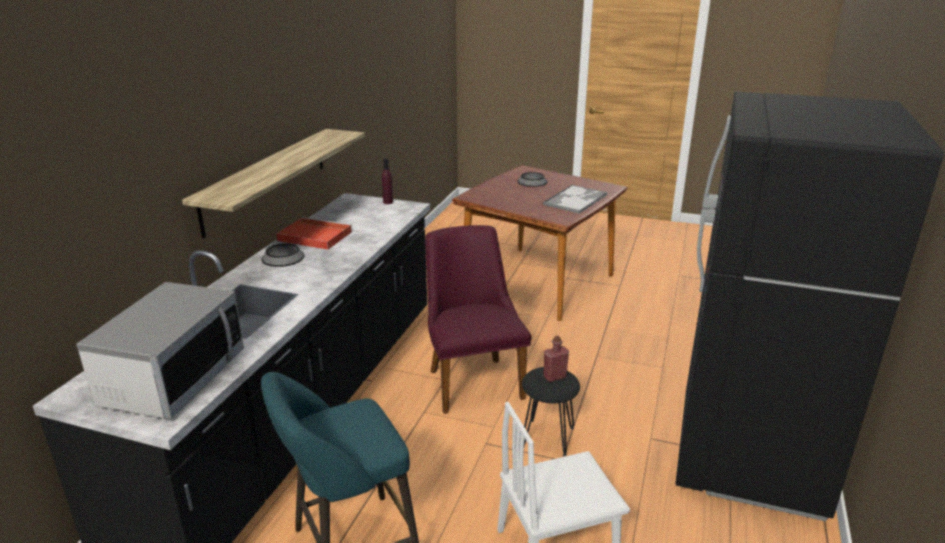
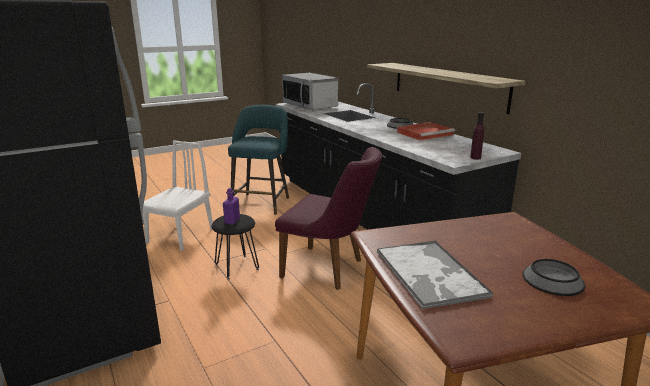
camera: 130 degrees right, 5 degrees down
(554, 377) = (232, 221): red bottle -> purple bottle

